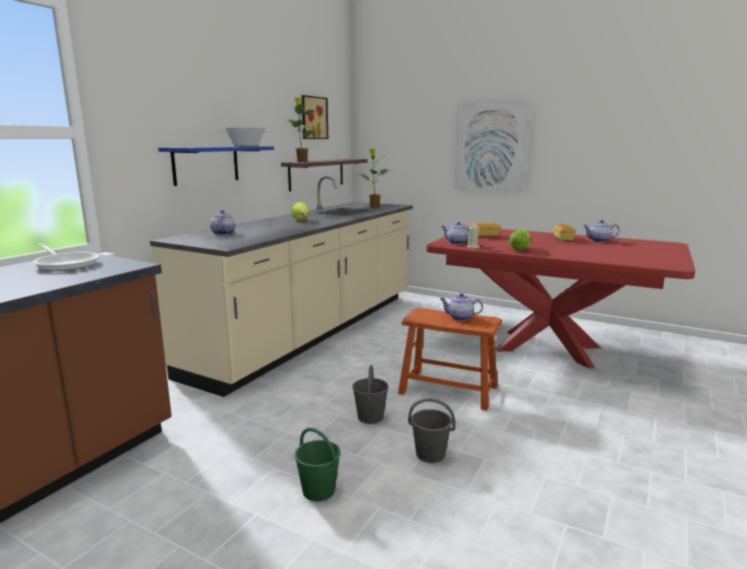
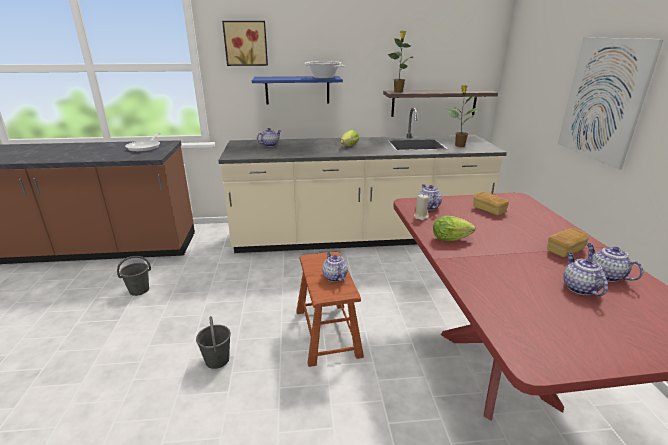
camera: 55 degrees right, 10 degrees up
(313, 118) = (436, 48): picture -> picture (246, 43)
(318, 490) = (150, 330): green bucket -> none
(370, 417) = (251, 313): grey bucket -> grey bucket (139, 290)
(609, 246) = (579, 288): none -> teapot

